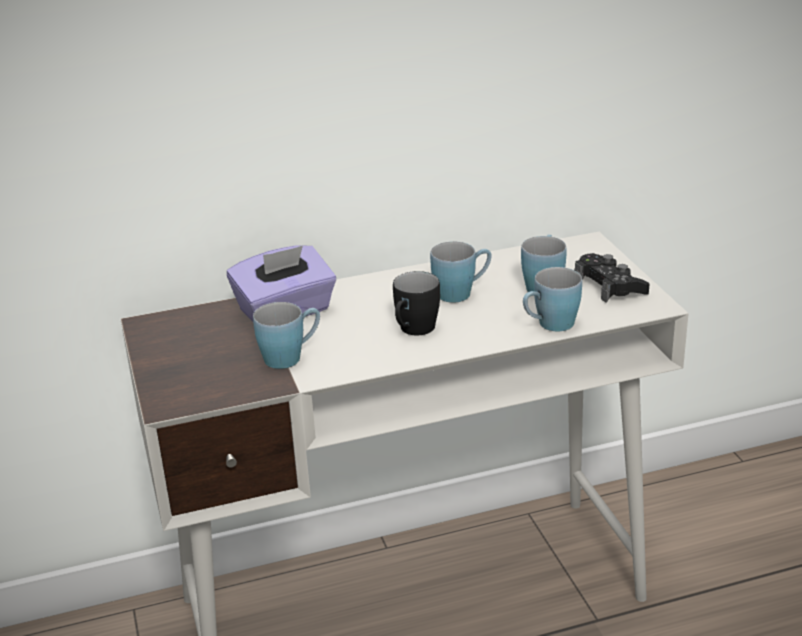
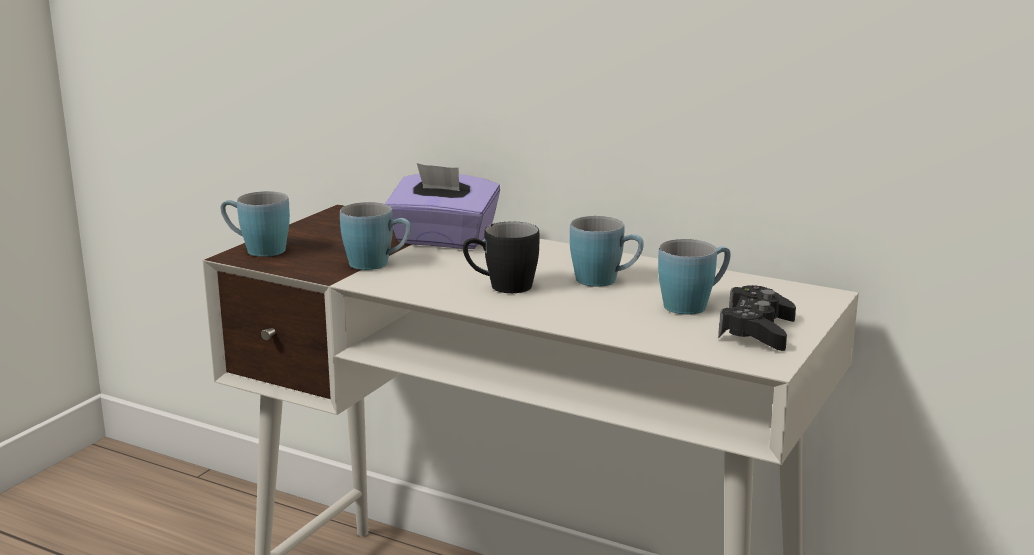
camera: 45 degrees right, 10 degrees down
(549, 325) = (622, 331): blue mug -> blue mug (257, 250)

